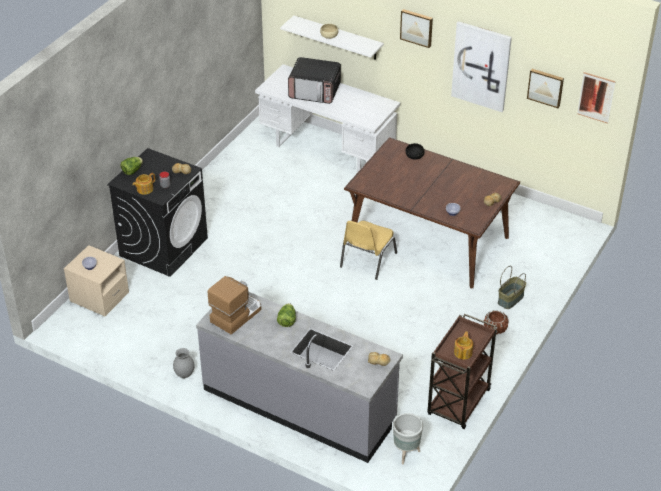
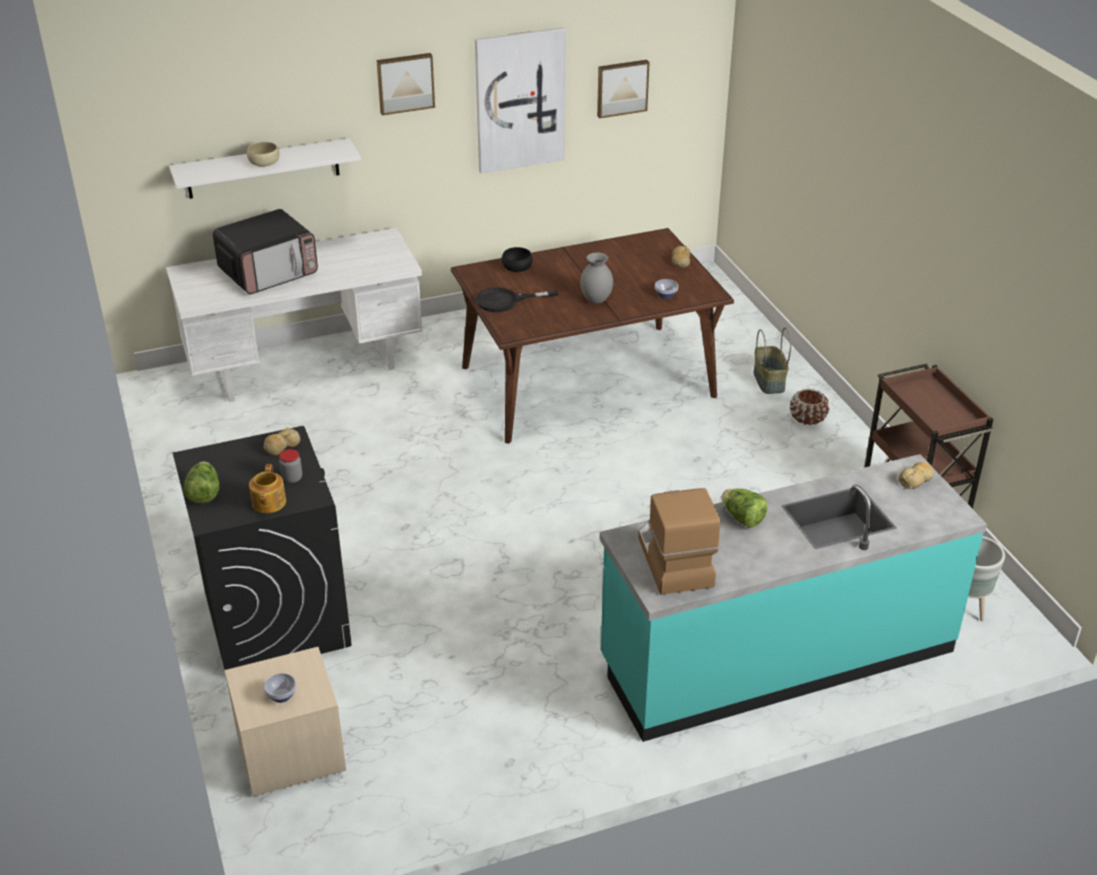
camera: 50 degrees left, 5 degrees down
(184, 374) = (586, 746): grey vase -> grey vase (595, 300)
(299, 404) = (776, 656): grey counter -> turquoise counter
(367, 260) = (562, 447): yellow chair -> none
(381, 168) = (505, 301): none -> black frying pan
(463, 352) = (948, 412): teapot -> none
(596, 97) = (695, 68): picture -> none

